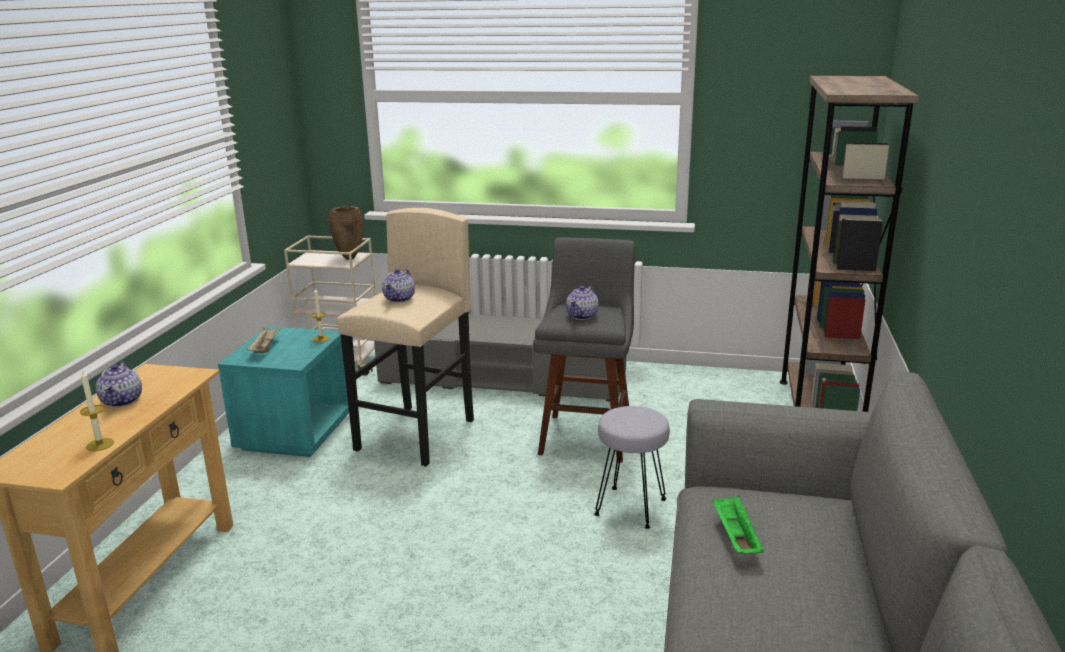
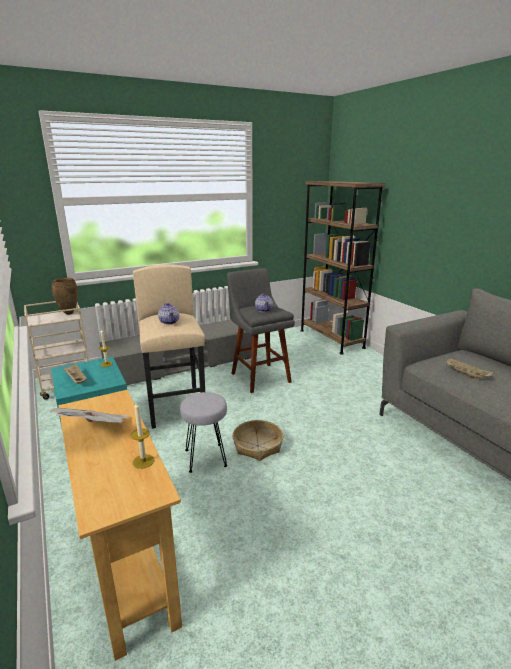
camera: 40 degrees left, 0 degrees up
(122, 401) = (96, 431): teapot -> newspaper
(437, 529) = (257, 445): none -> basket
(631, 507) = (323, 398): grey stool -> grey stool (206, 458)
(735, 537) = (465, 374): green tray -> beige tray

